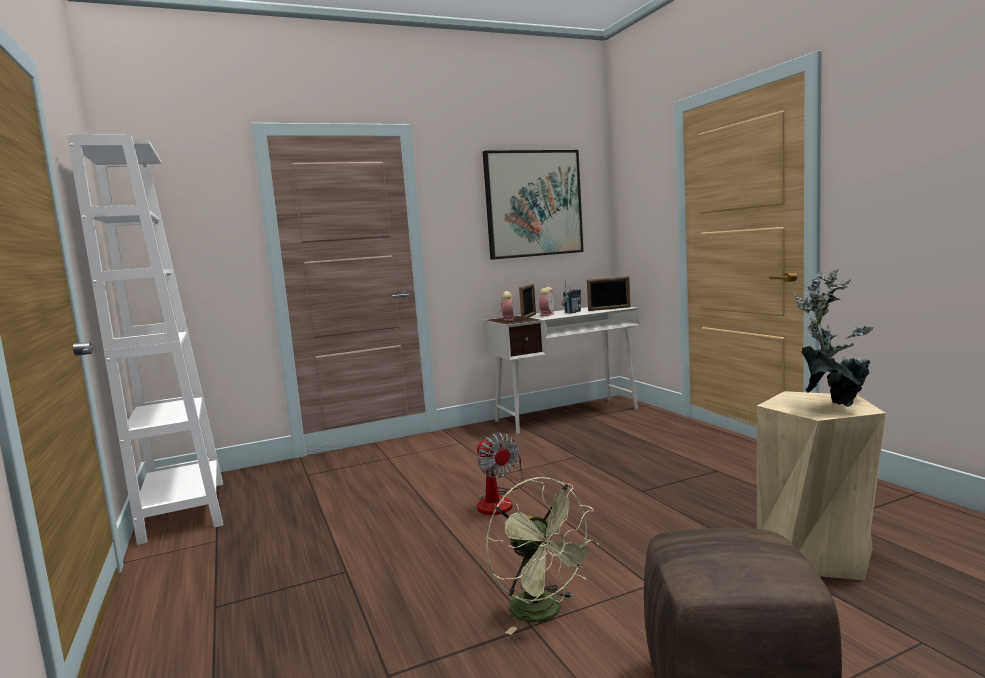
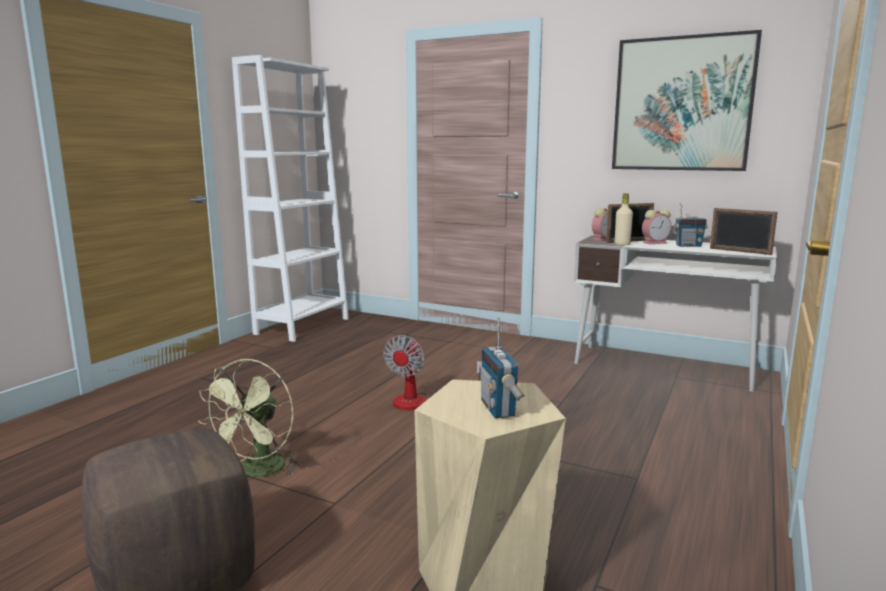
camera: 50 degrees right, 5 degrees up
(536, 319) = (622, 244): none -> beige bottle
(832, 403) = (499, 409): potted plant -> radio

